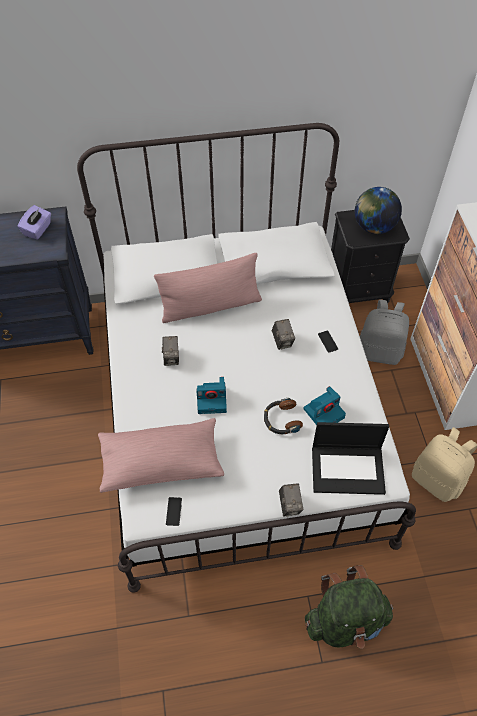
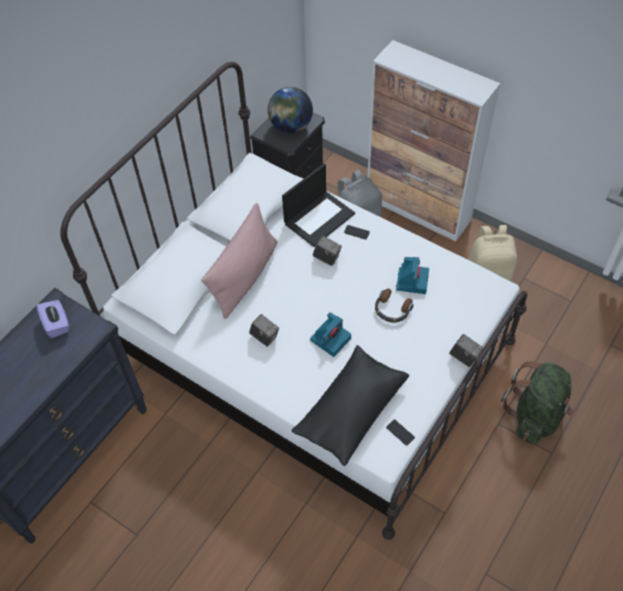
camera: 45 degrees left, 0 degrees up
(161, 462) = (351, 411): pink pillow -> black pillow
(348, 469) = (469, 302): laptop -> laptop (319, 218)

